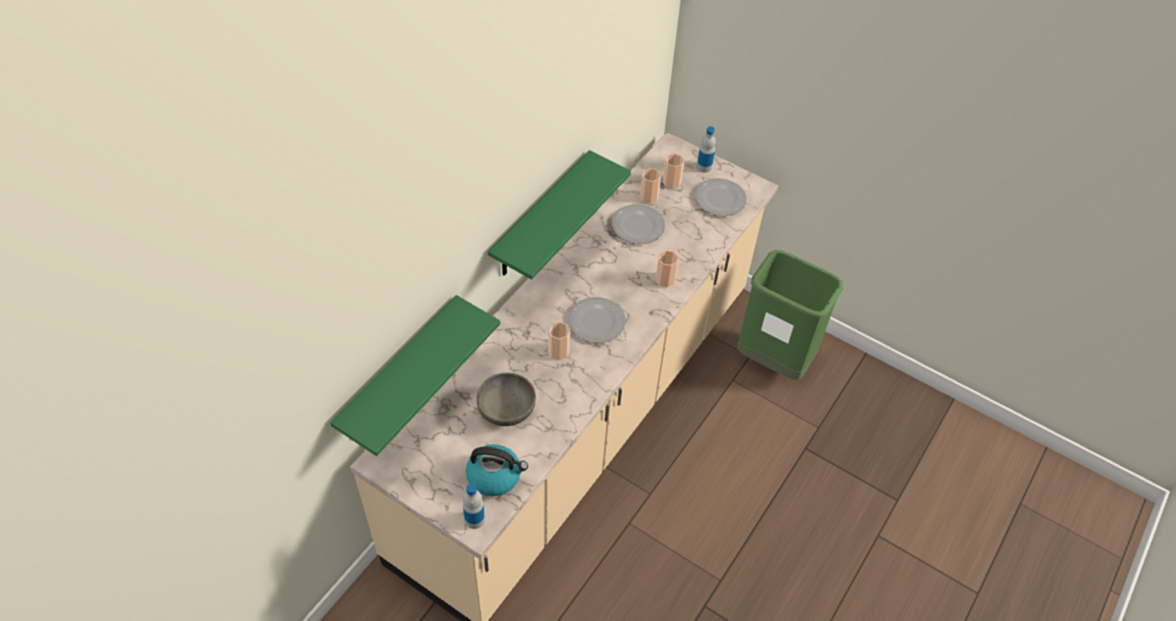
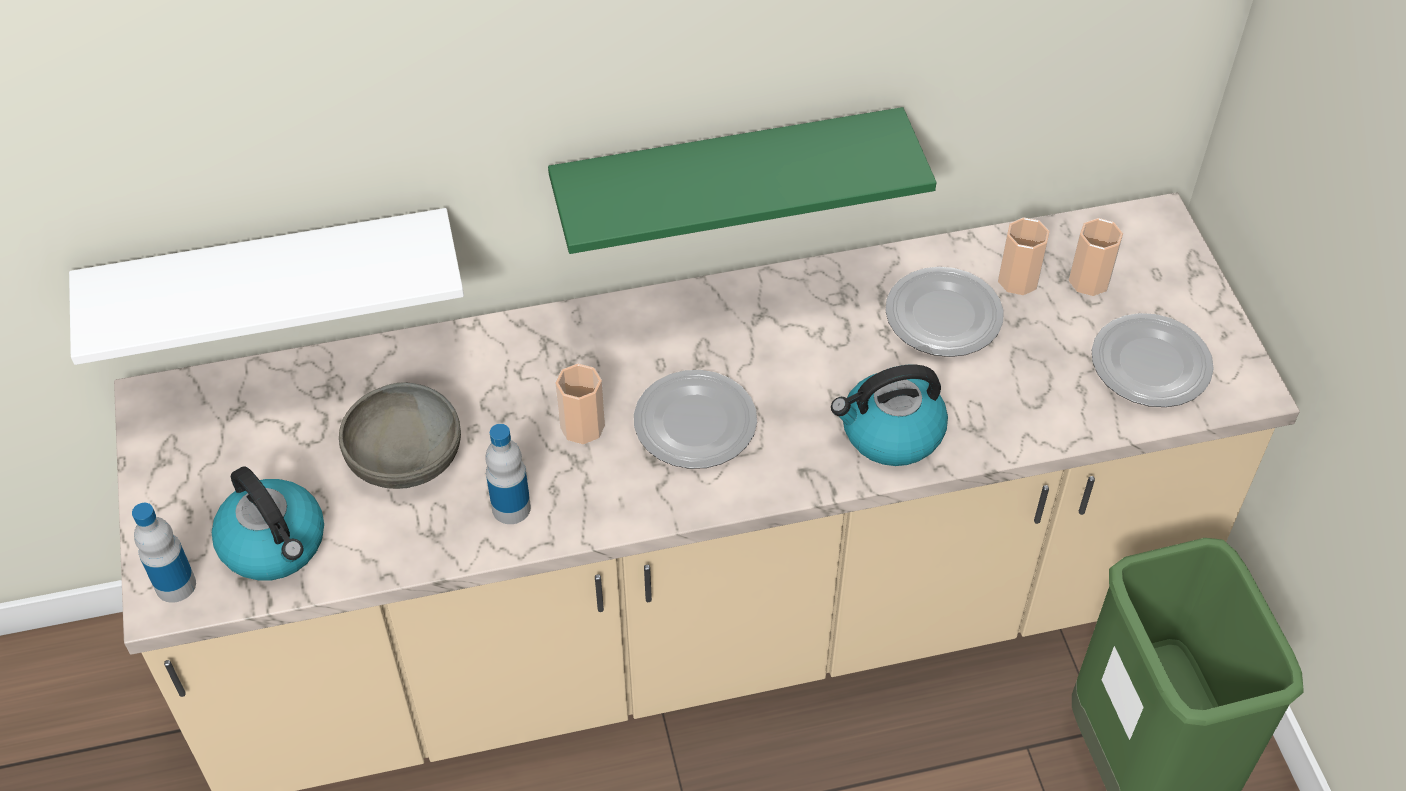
camera: 45 degrees right, 0 degrees up
(399, 373) = (272, 278): green shelf -> white shelf
(665, 279) = (890, 433): cup -> kettle
(704, 167) = (1182, 291): bottle -> bottle (511, 508)

